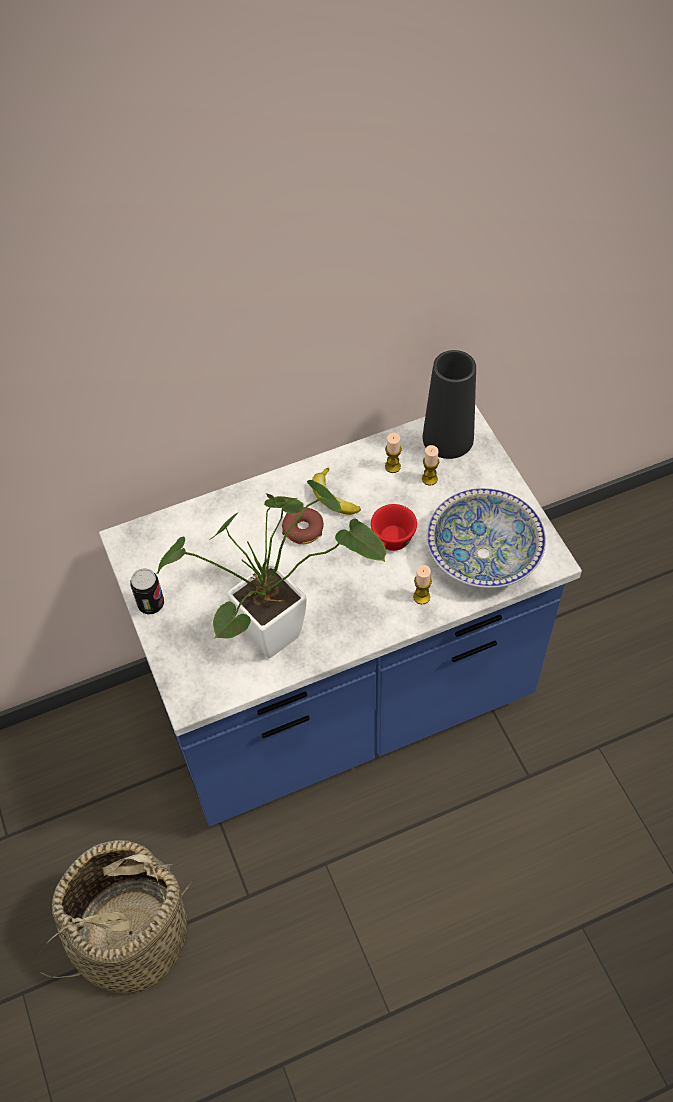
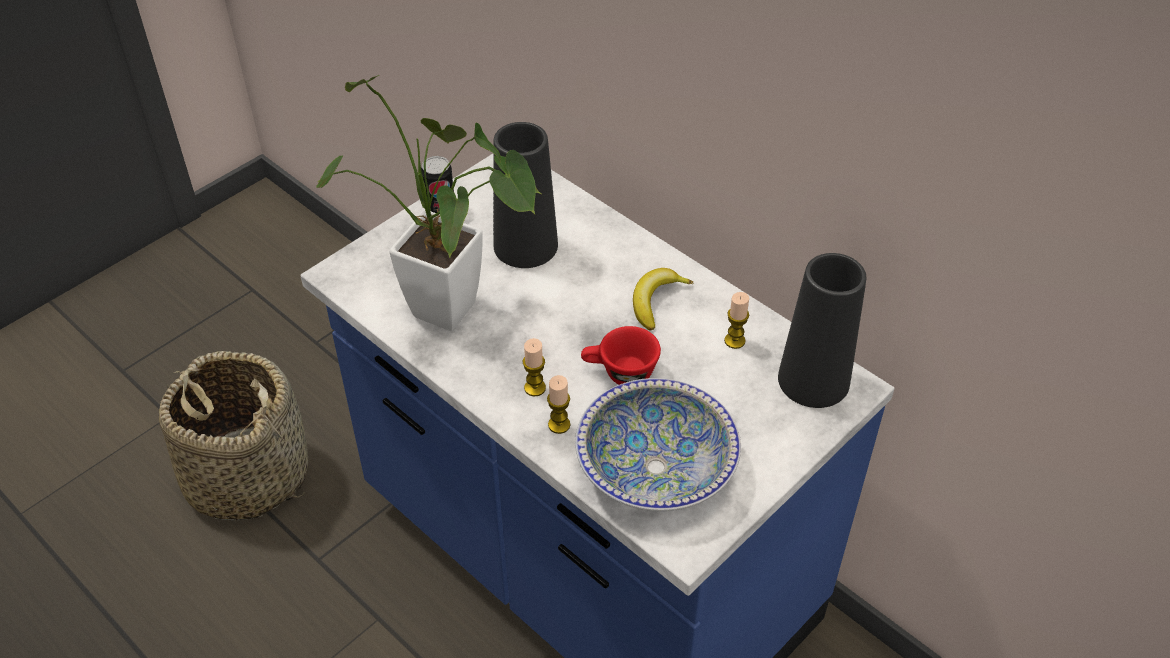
camera: 65 degrees right, 10 degrees down
(230, 559) = (525, 245): none -> black vase
(303, 529) = (597, 291): donut -> none
(429, 479) = (738, 381): candle -> candle (535, 388)

